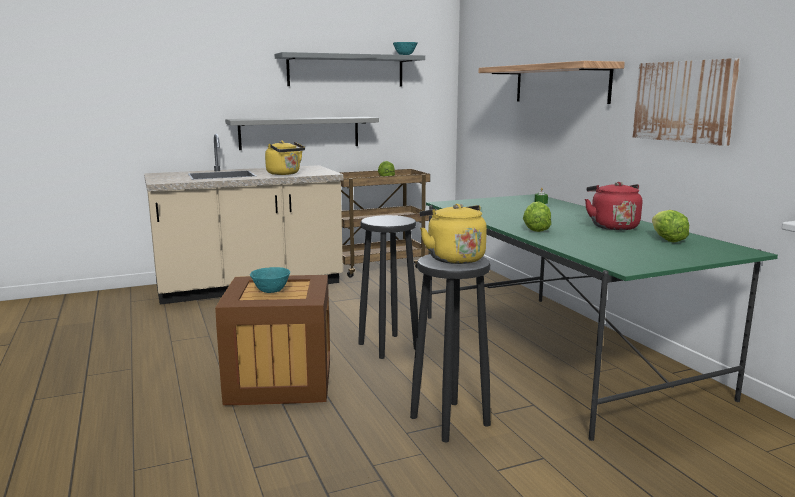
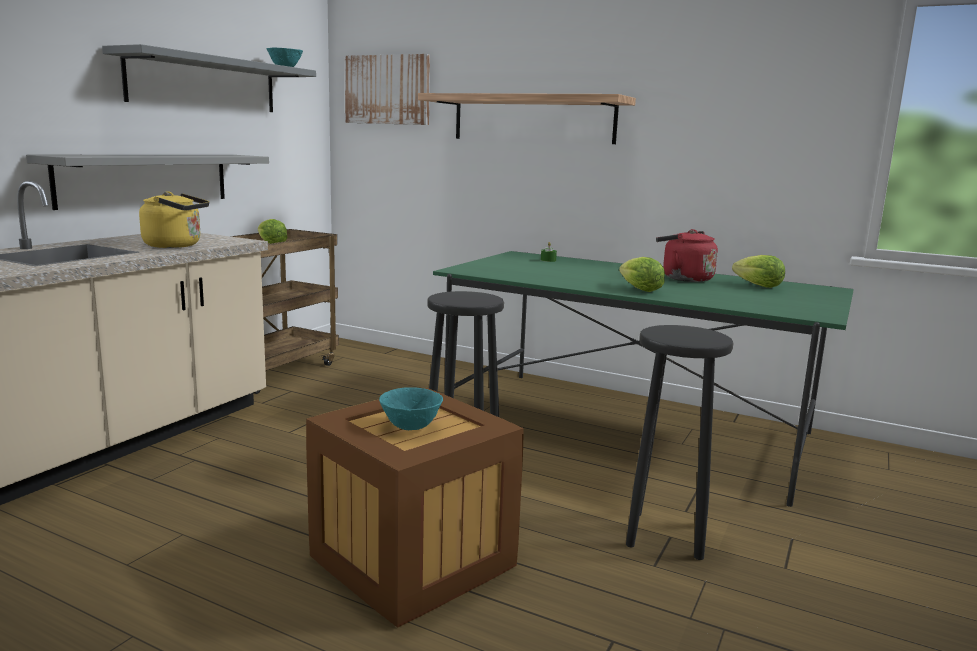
camera: 40 degrees left, 0 degrees up
(453, 258) = (679, 333): yellow kettle -> none
(683, 101) = (720, 143): picture -> picture (387, 90)

